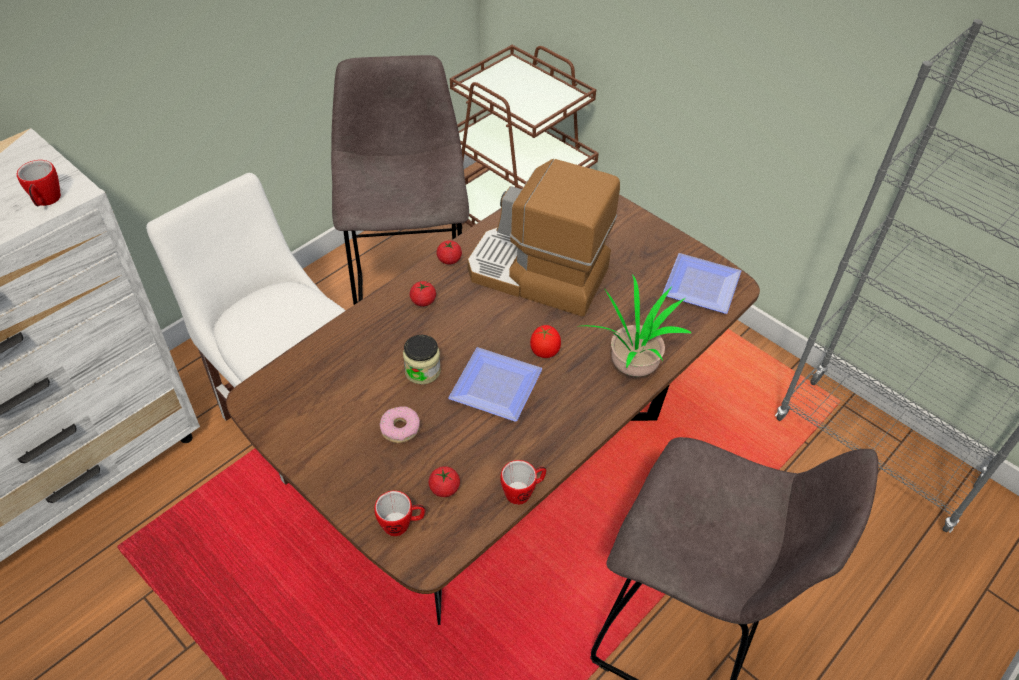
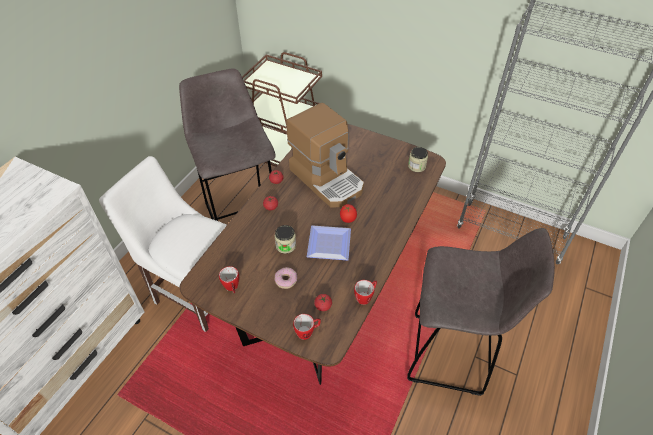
camera: 15 degrees left, 0 degrees up
(46, 201) = (46, 198): mug -> mug (232, 287)
(537, 275) = (327, 179): coffee machine -> coffee machine turned 135 degrees counterclockwise
(631, 364) = (396, 215): potted plant -> none
(703, 288) = (417, 166): plate -> jar

